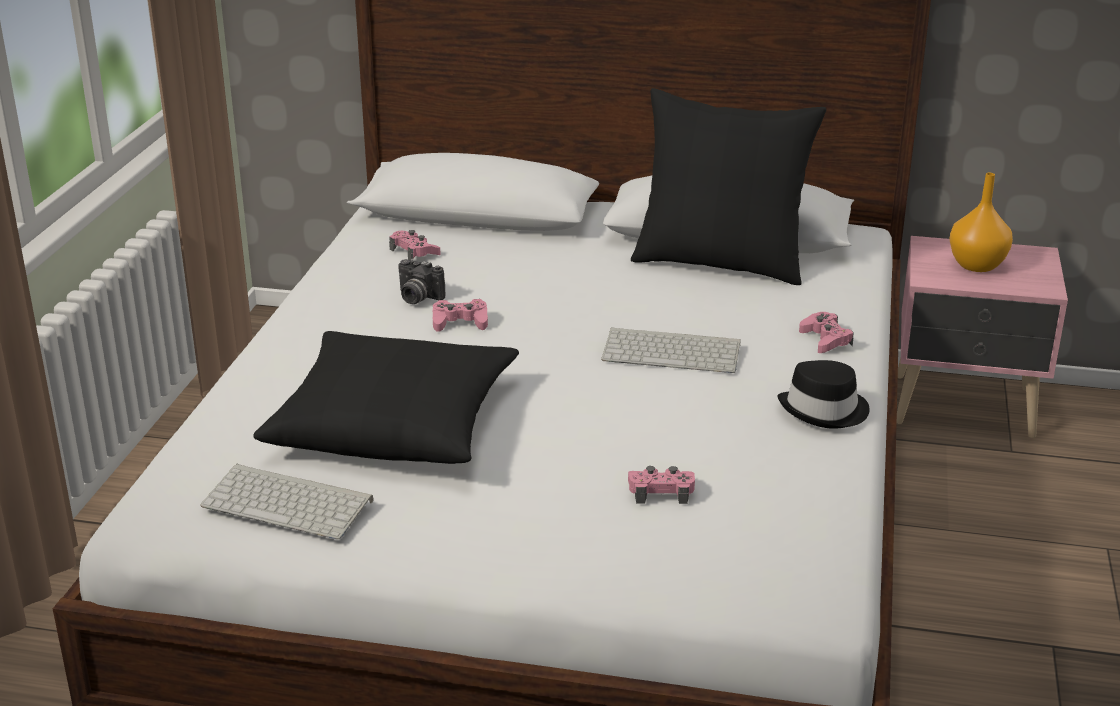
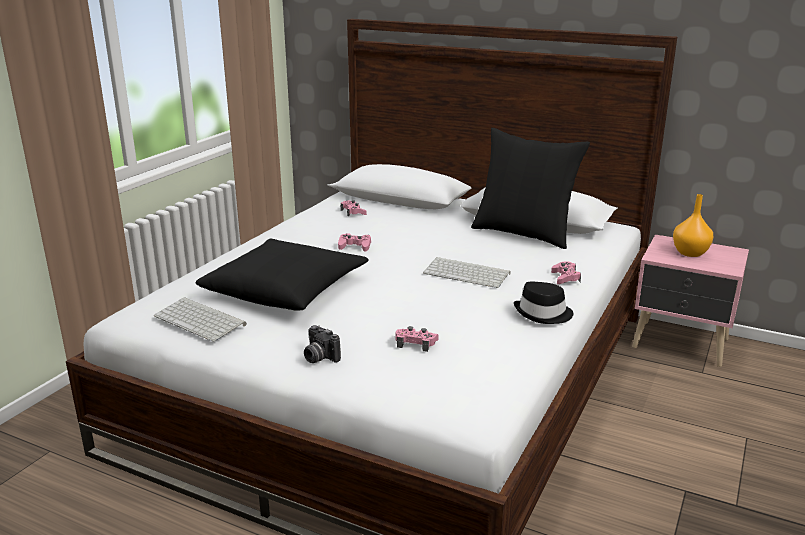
camera: 15 degrees right, 5 degrees down
(417, 298) = (340, 233): camera -> camera (319, 357)

